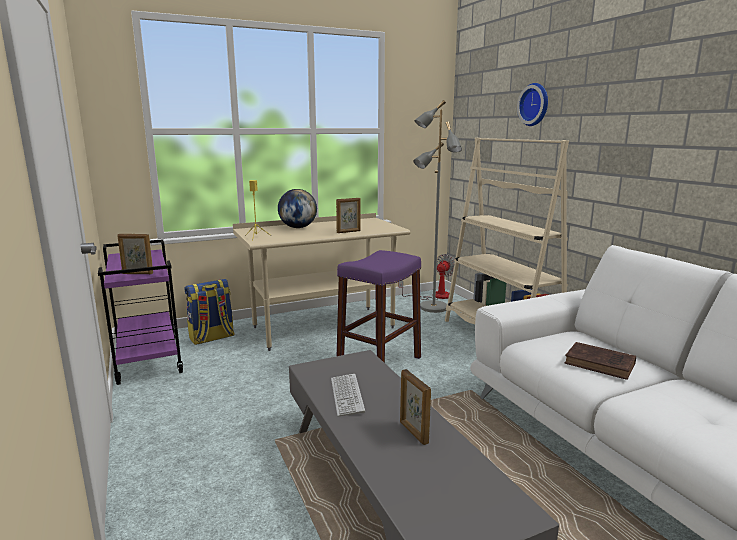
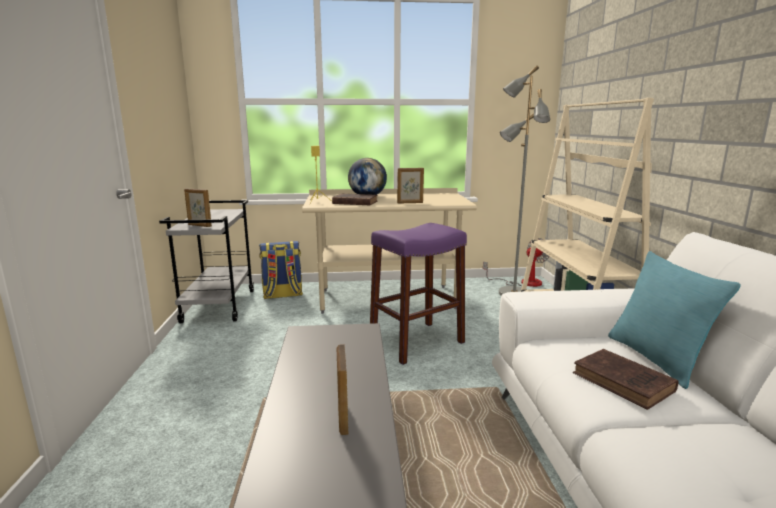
camera: 20 degrees right, 0 degrees up
(147, 359) = (219, 305): purple cart -> grey cart
(294, 235) = (354, 202): none -> brown book
(347, 395) = (313, 365): keyboard -> none
(535, 104) = (637, 62): wall clock -> none
(607, 344) = (655, 359): none -> turquoise pillow

